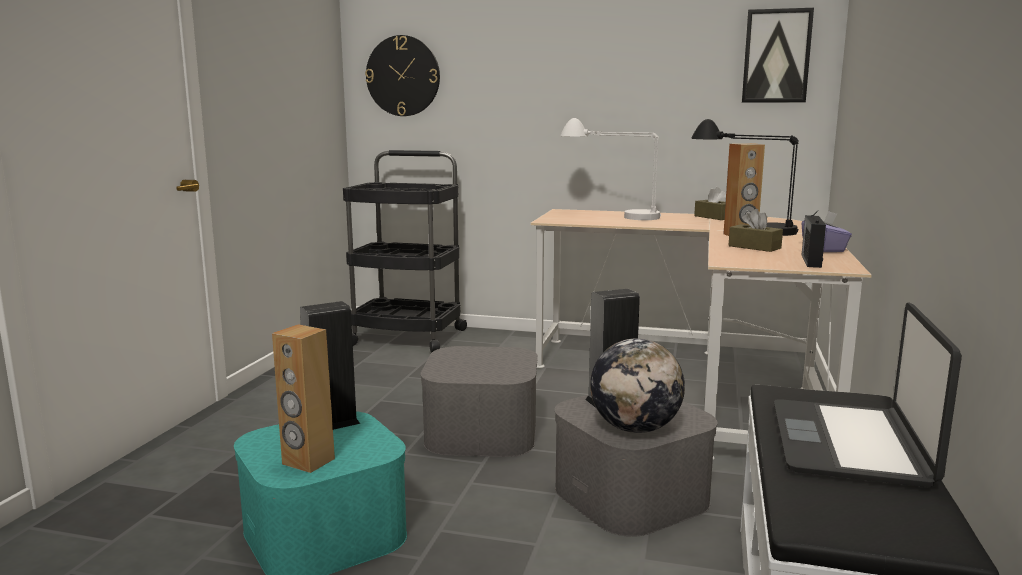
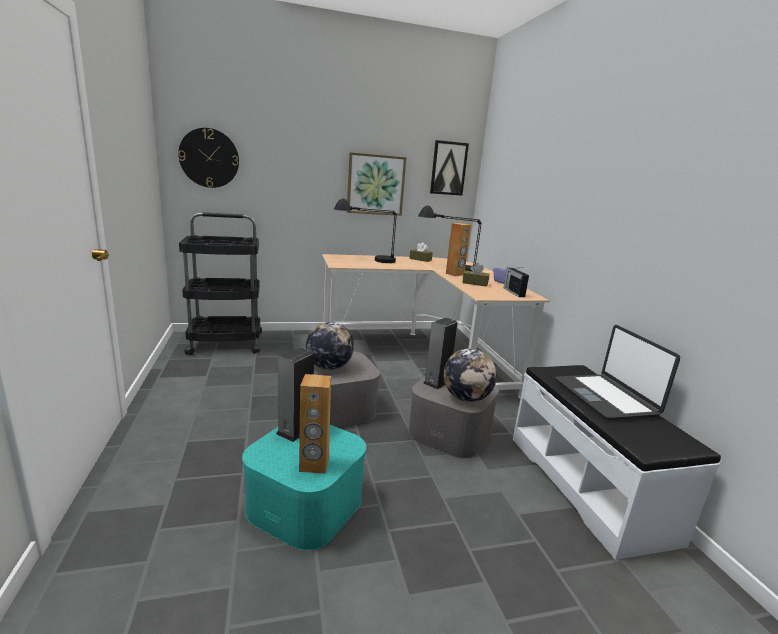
camera: 30 degrees left, 5 degrees up
(464, 363) = (329, 367): none -> globe
(611, 215) = (366, 259): white table lamp -> black table lamp
(642, 95) = (375, 184): none -> picture

